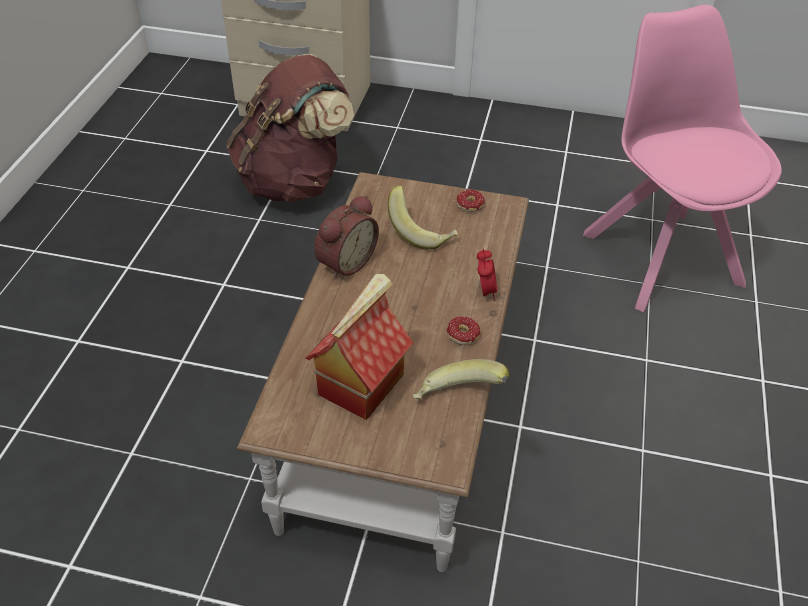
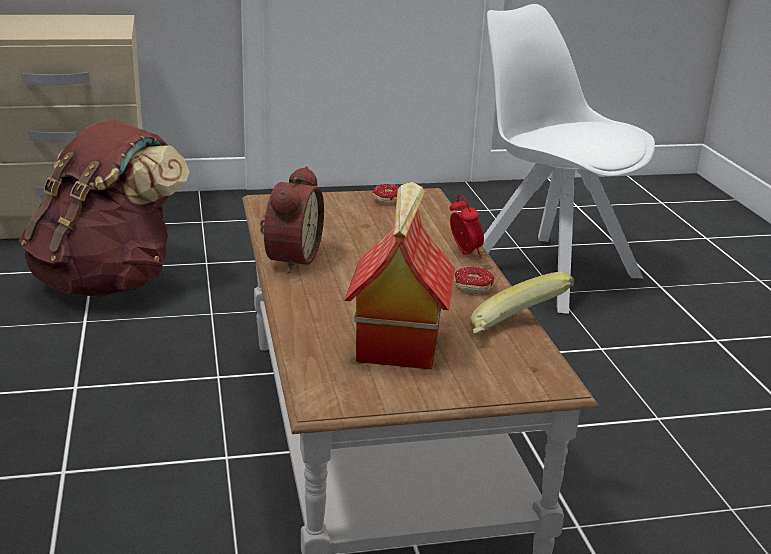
camera: 25 degrees left, 20 degrees down
(421, 232) = (356, 225): banana -> none
(659, 255) = (547, 271): pink chair -> white chair

